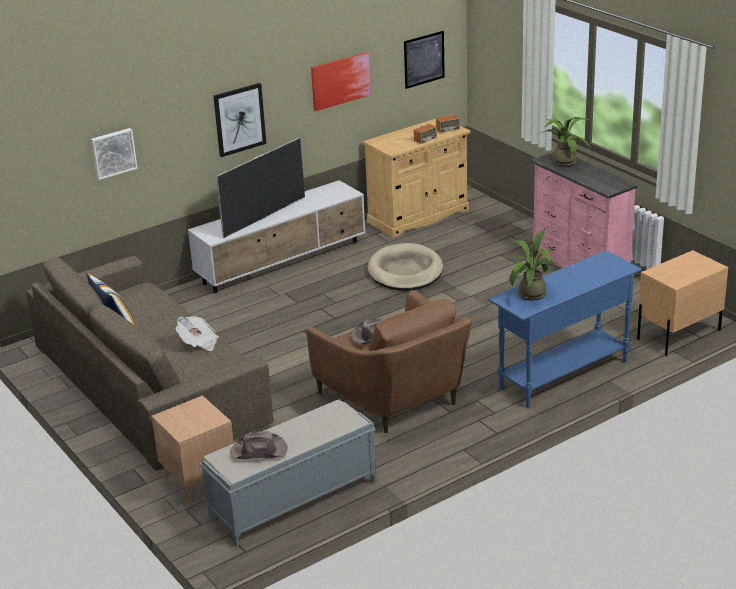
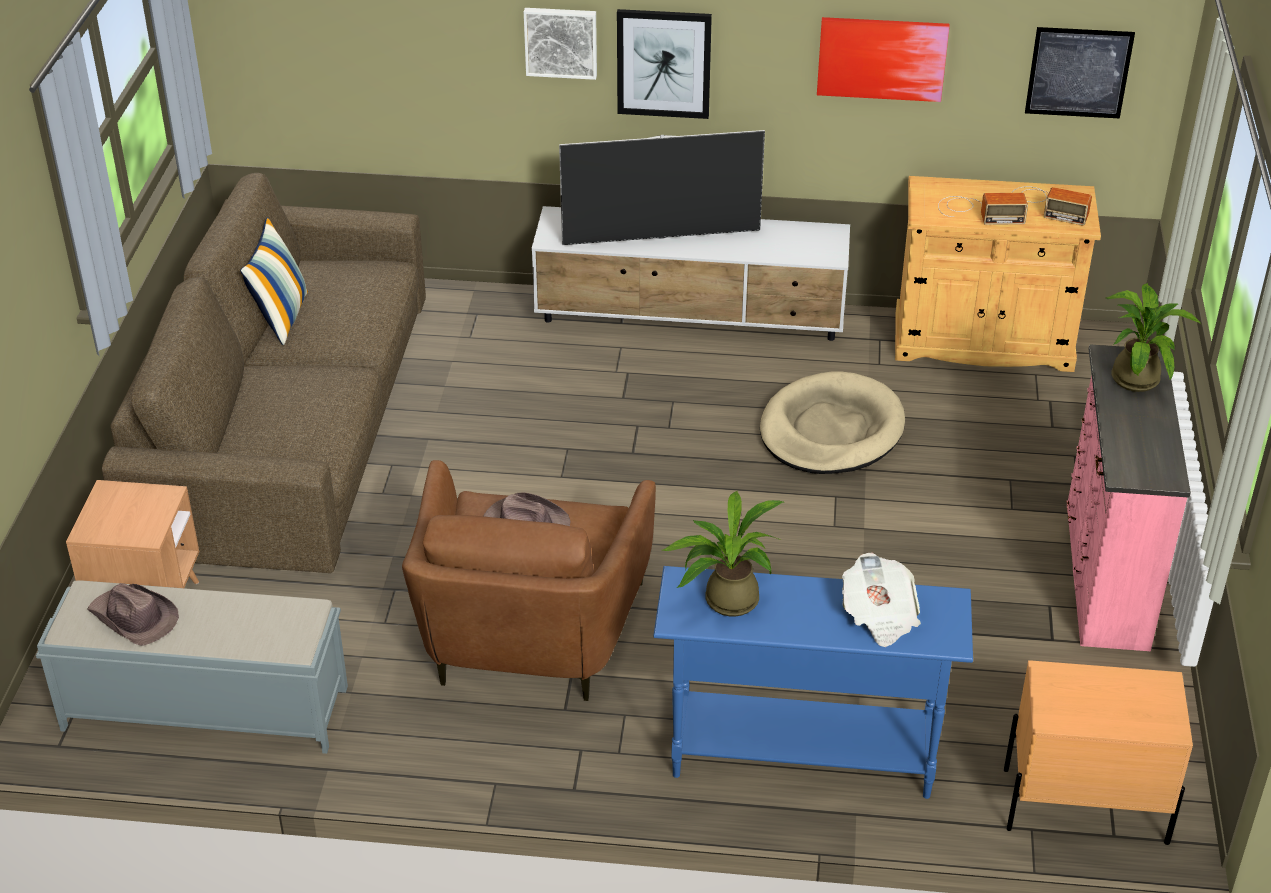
camera: 40 degrees right, 10 degrees up
(113, 153) = (424, 46): picture -> picture (561, 41)
(198, 343) = (322, 398): newspaper -> newspaper (879, 616)

